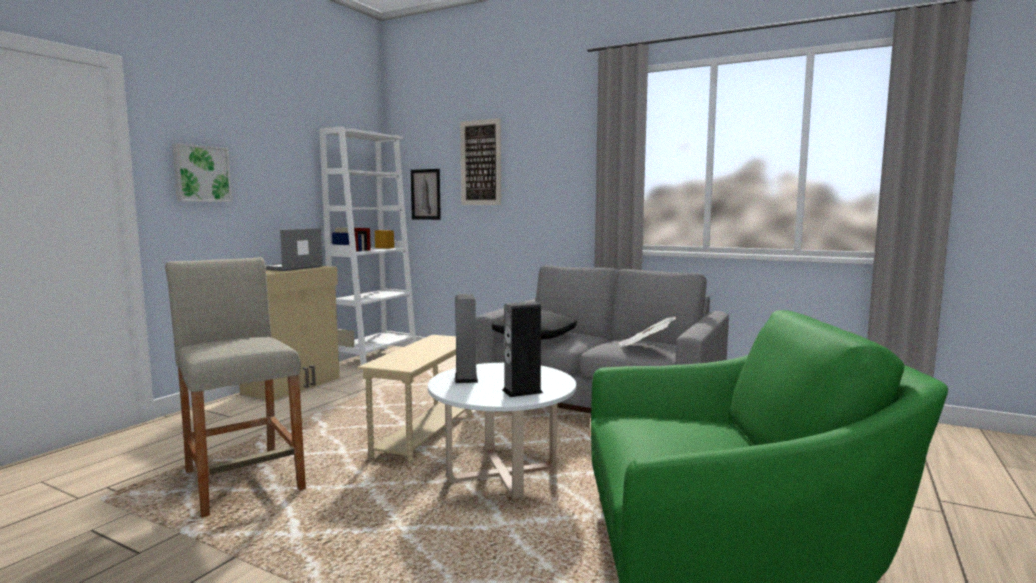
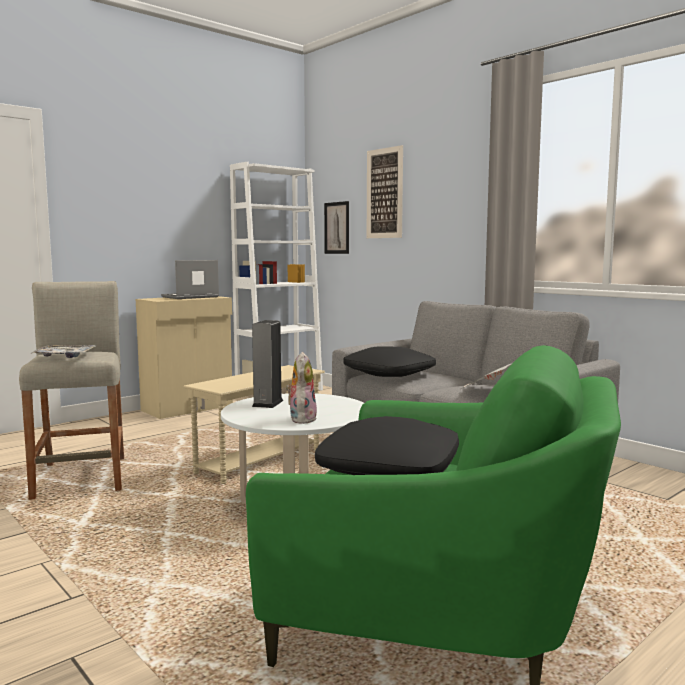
camera: 20 degrees right, 0 degrees up
(201, 174) = (110, 209): picture -> none
(234, 347) = (65, 356): none -> tray
(522, 391) = (301, 419): speaker -> plush toy
(670, 432) = (390, 467): none -> black pillow

